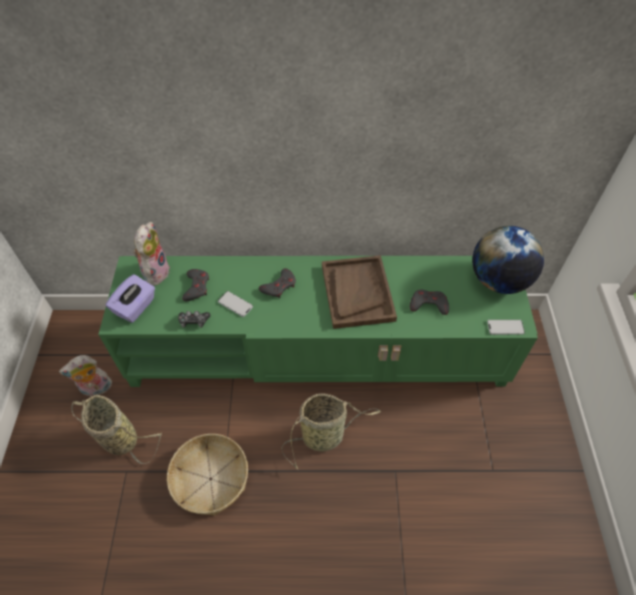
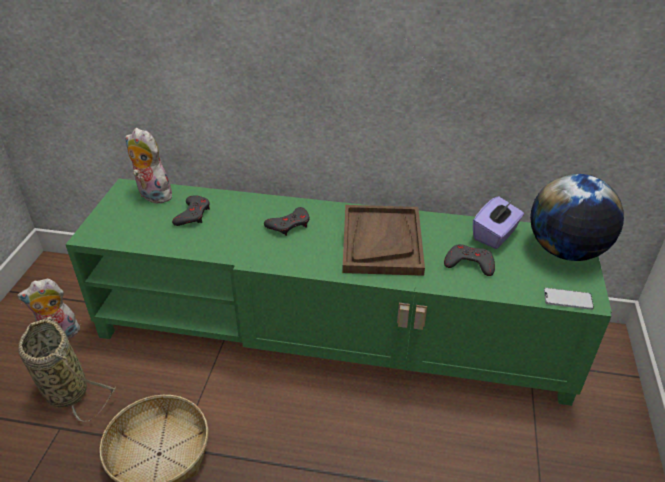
camera: 10 degrees right, 15 degrees down
(136, 307) = (117, 224): purple tissue box -> purple tissue box (495, 235)
(155, 271) = (152, 195): plush toy -> plush toy turned 75 degrees counterclockwise
(194, 321) = (178, 245): game controller -> none
(235, 304) = (232, 235): phone -> none
(325, 436) = (319, 427): basket -> none

